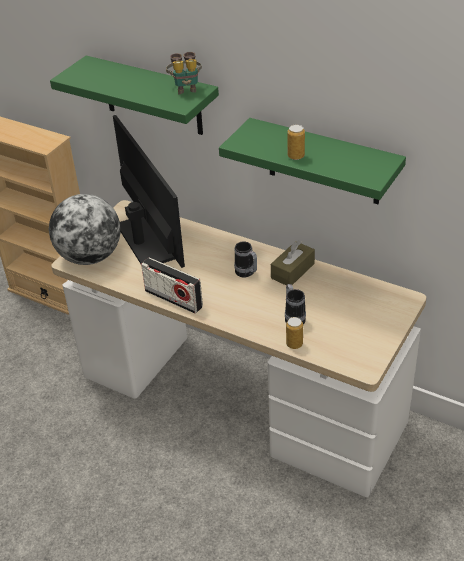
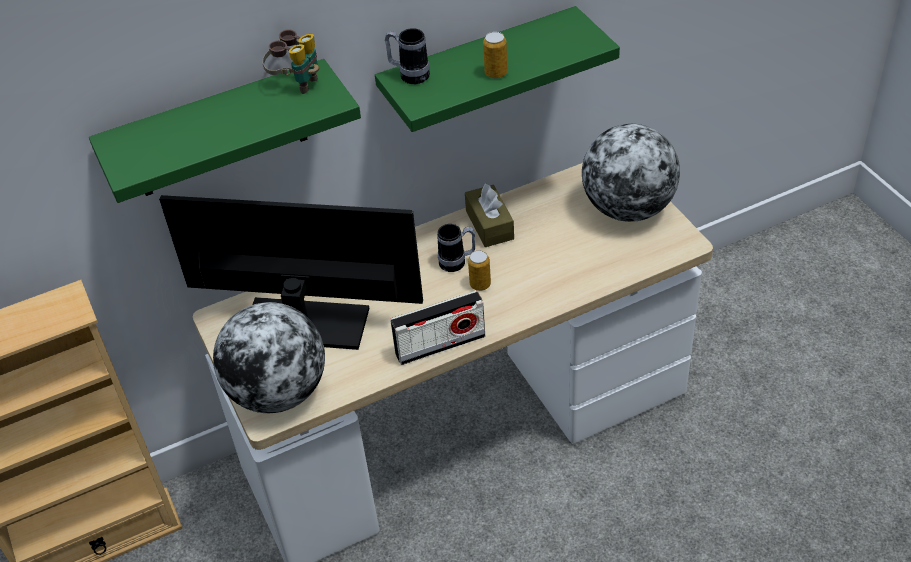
camera: 55 degrees left, 5 degrees up
(293, 317) = (565, 259): mug -> mug (409, 75)
(294, 344) = (607, 278): can -> can (480, 284)
(371, 325) = (628, 208): none -> globe

